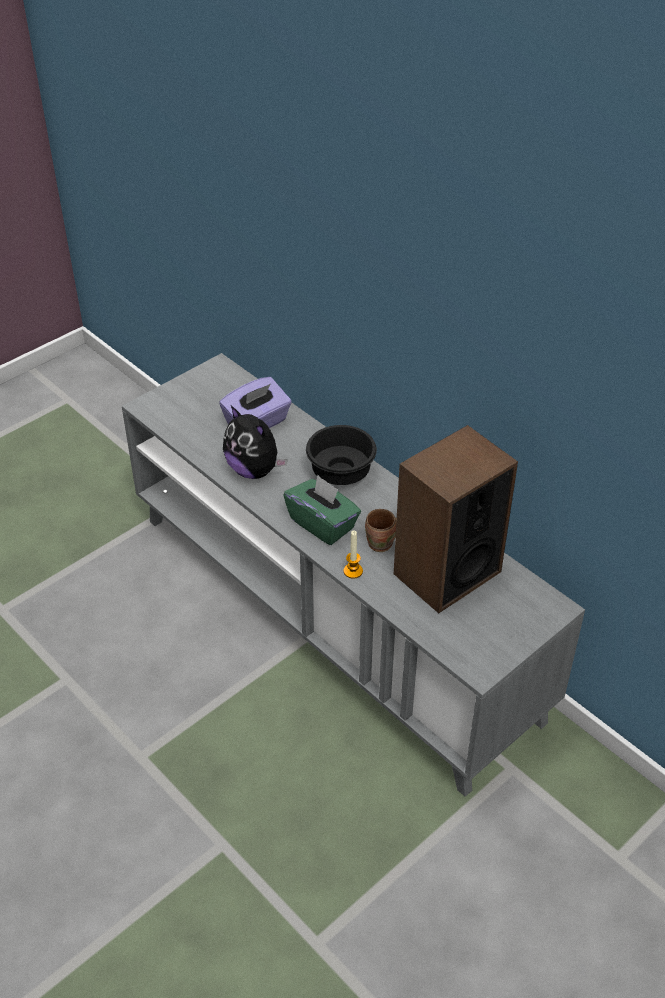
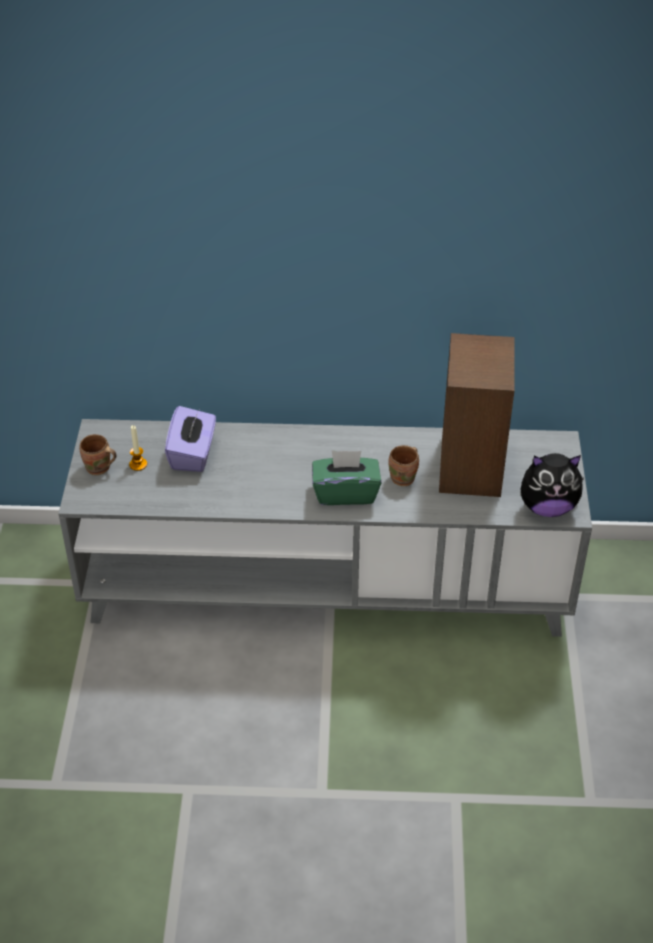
camera: 45 degrees left, 0 degrees up
(184, 393) = (99, 469): none -> brown mug
(254, 470) = (241, 489): plush toy -> plush toy (547, 507)
(343, 471) = (307, 447): black bowl -> none
(353, 571) = (411, 510): candle -> candle (138, 464)

